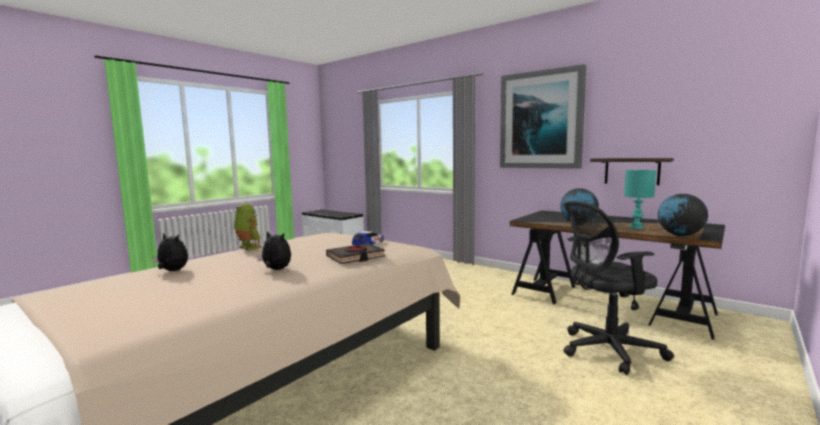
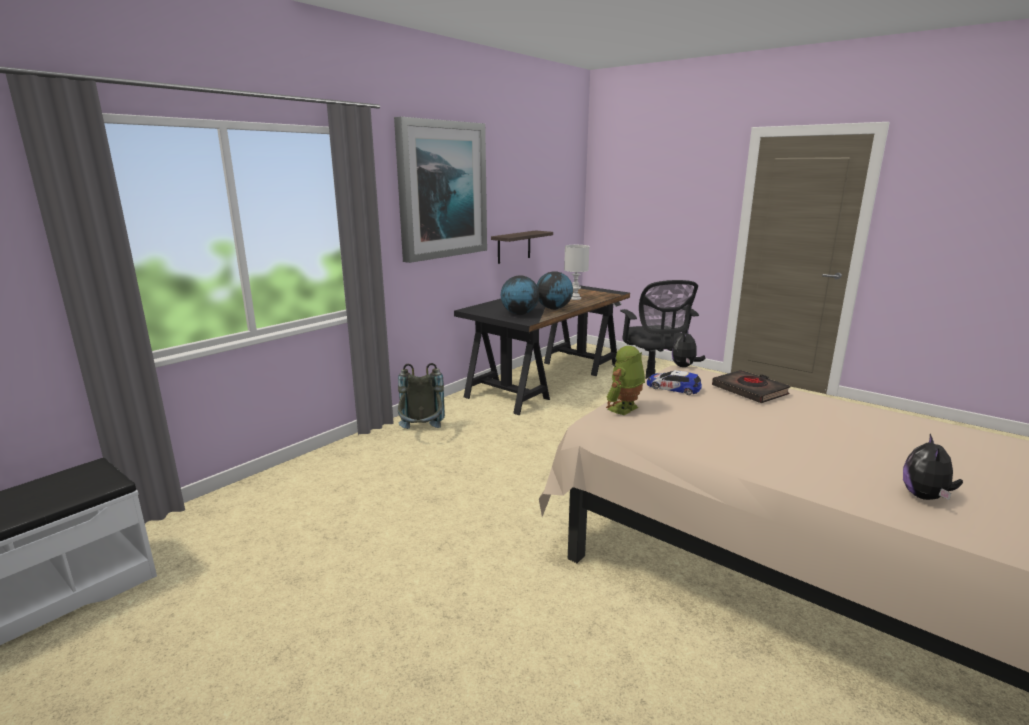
camera: 90 degrees left, 10 degrees up
(247, 248) = (746, 467): toy robot -> toy robot (625, 409)
(276, 270) = (841, 424): plush toy -> plush toy (684, 366)
(465, 273) = (422, 434): none -> grey backpack
(636, 227) = (575, 298): turquoise table lamp -> white table lamp
(680, 235) = (608, 295): globe -> globe (519, 314)

